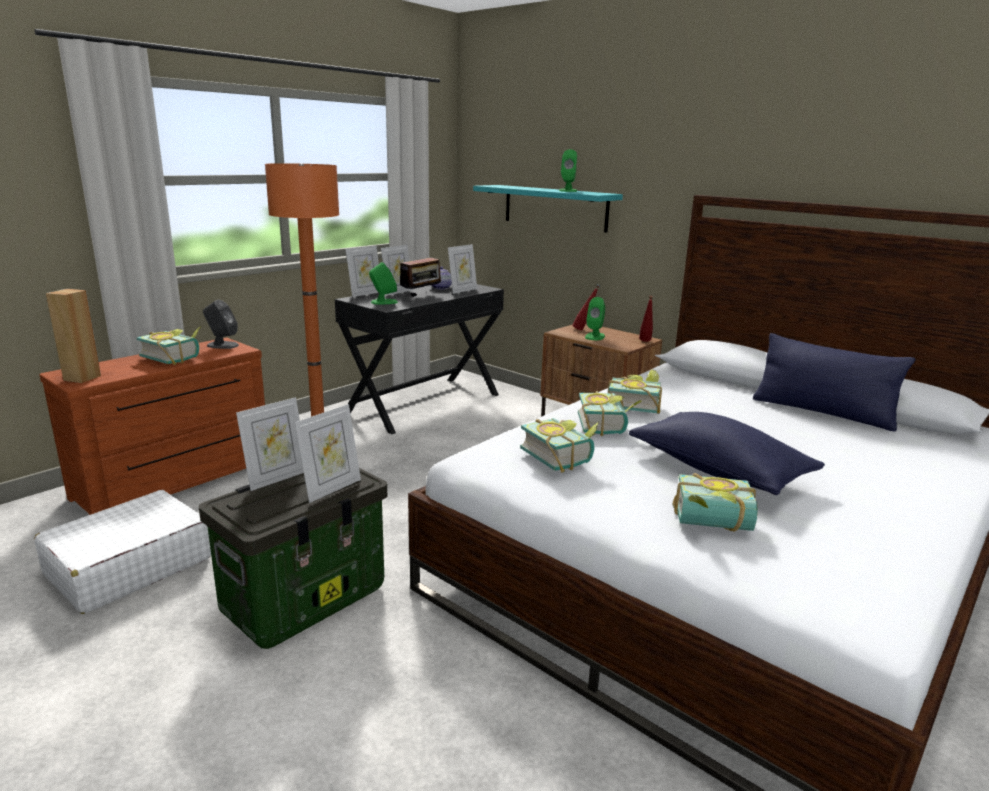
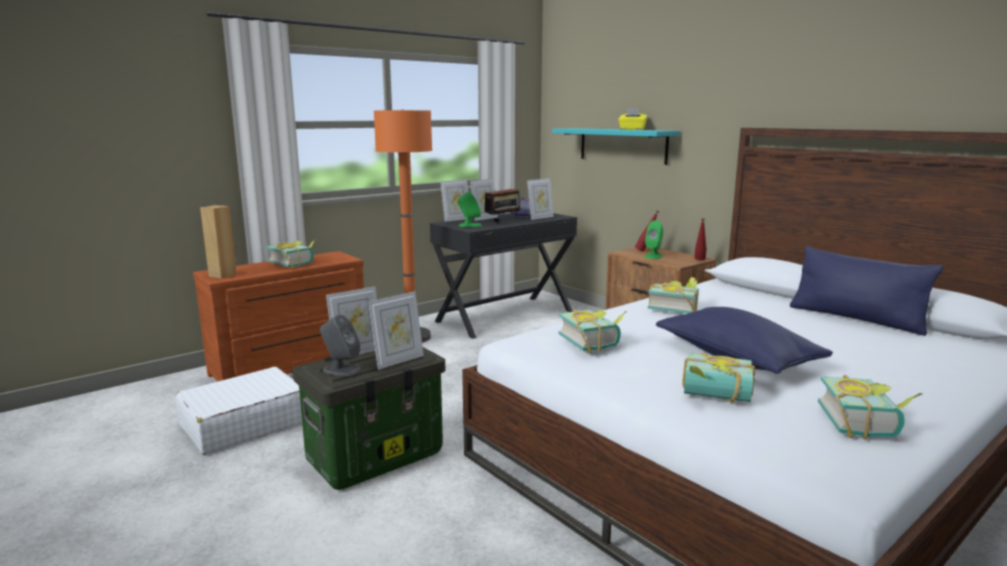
camera: 10 degrees right, 5 degrees down
(222, 345) = (333, 256): grey speaker -> grey speaker (341, 370)
(568, 190) = (632, 129): green speaker -> yellow tissue box
(607, 426) = (643, 322): book -> book (865, 424)

